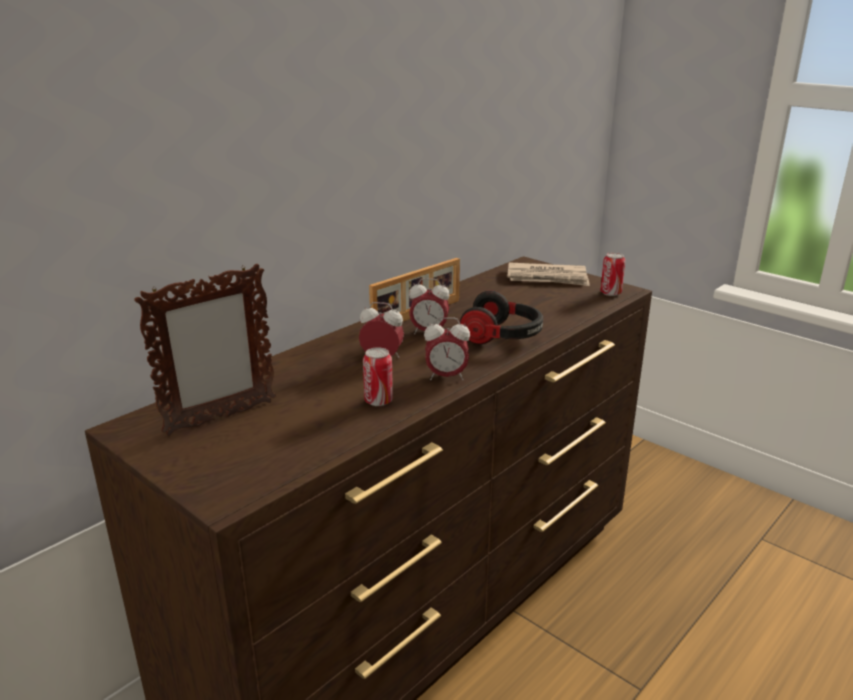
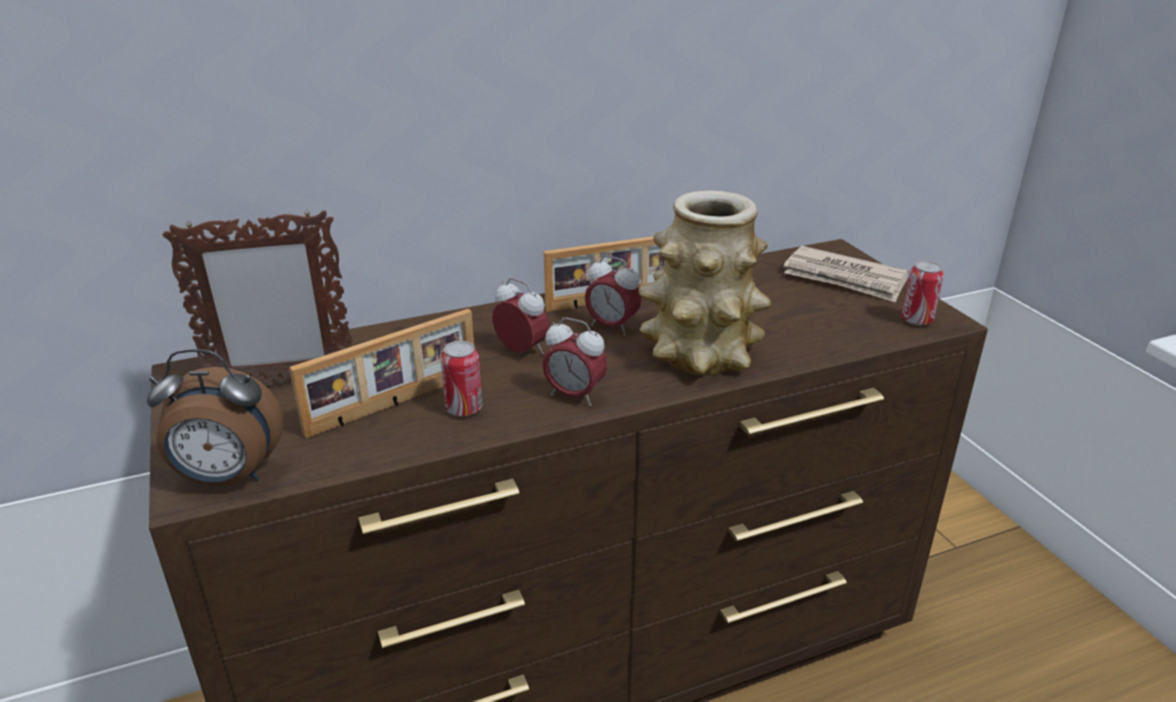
camera: 25 degrees right, 5 degrees up
(245, 485) = (228, 478): none -> alarm clock
(324, 410) = (395, 404): none -> picture frame
(503, 337) = (700, 354): headphones -> vase

